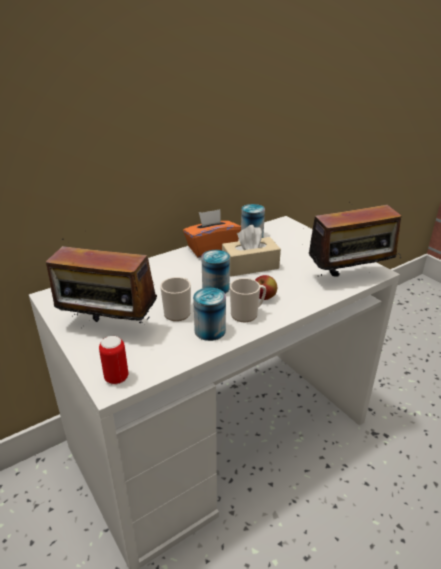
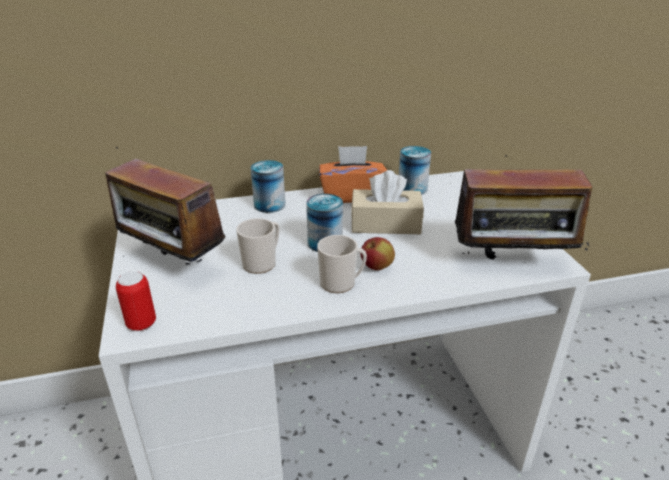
camera: 20 degrees right, 0 degrees up
(210, 330) = (282, 293): can -> can (269, 205)

